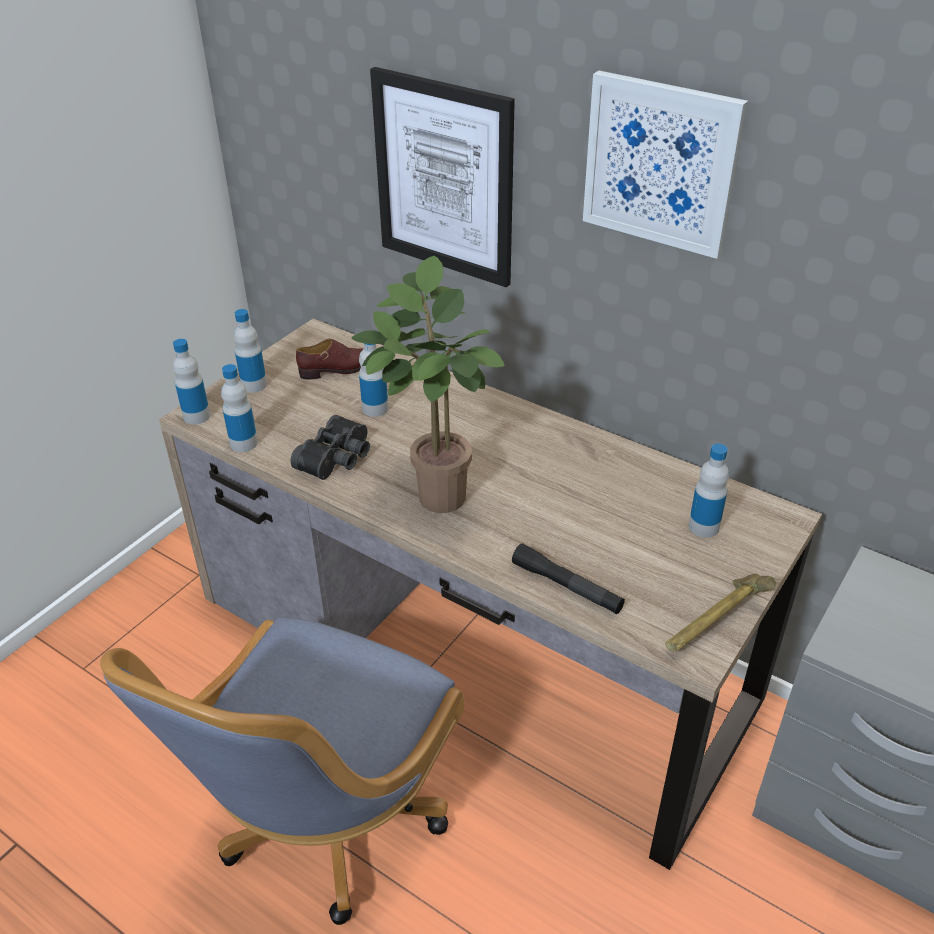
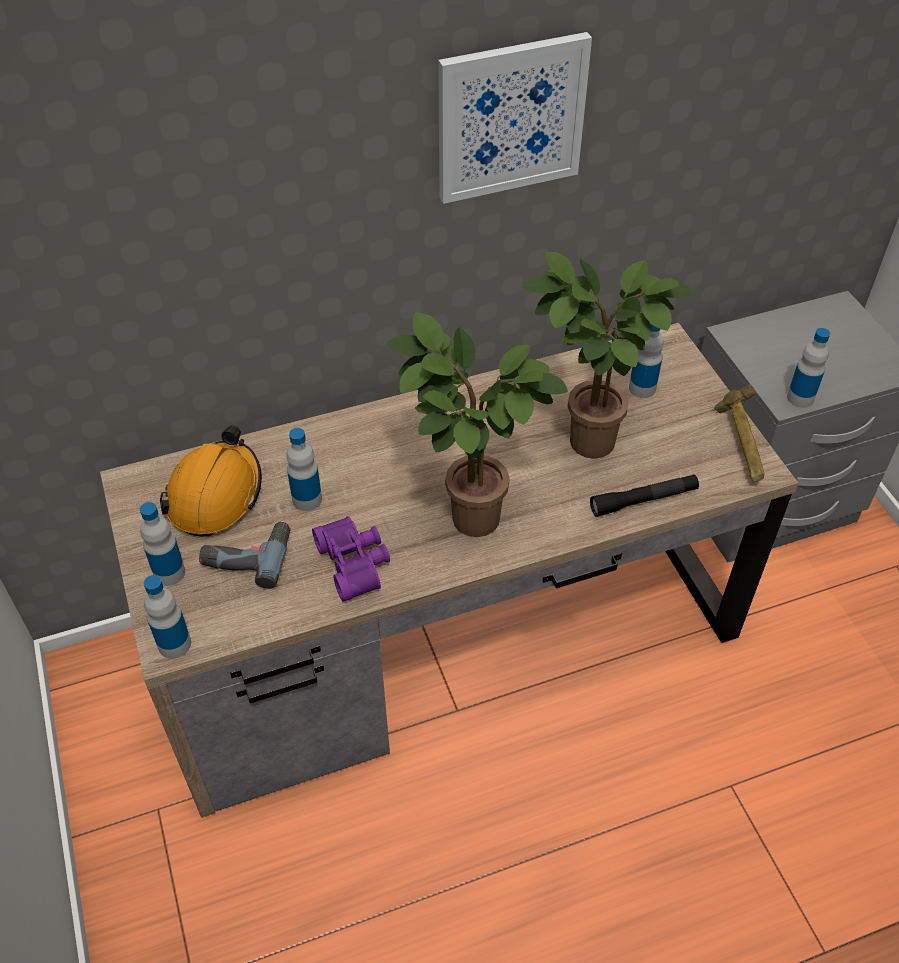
camera: 55 degrees left, 10 degrees up
(243, 443) = (261, 624): bottle -> bottle (800, 398)
(299, 408) = (247, 554): none -> power drill
(324, 833) = (553, 851): blue office chair -> none
(338, 458) = (355, 563): black binoculars -> purple binoculars
(339, 369) = (215, 494): brown shoe -> orange hard hat
(444, 178) = (262, 237): picture -> none
(590, 524) = (587, 446): none -> potted plant

